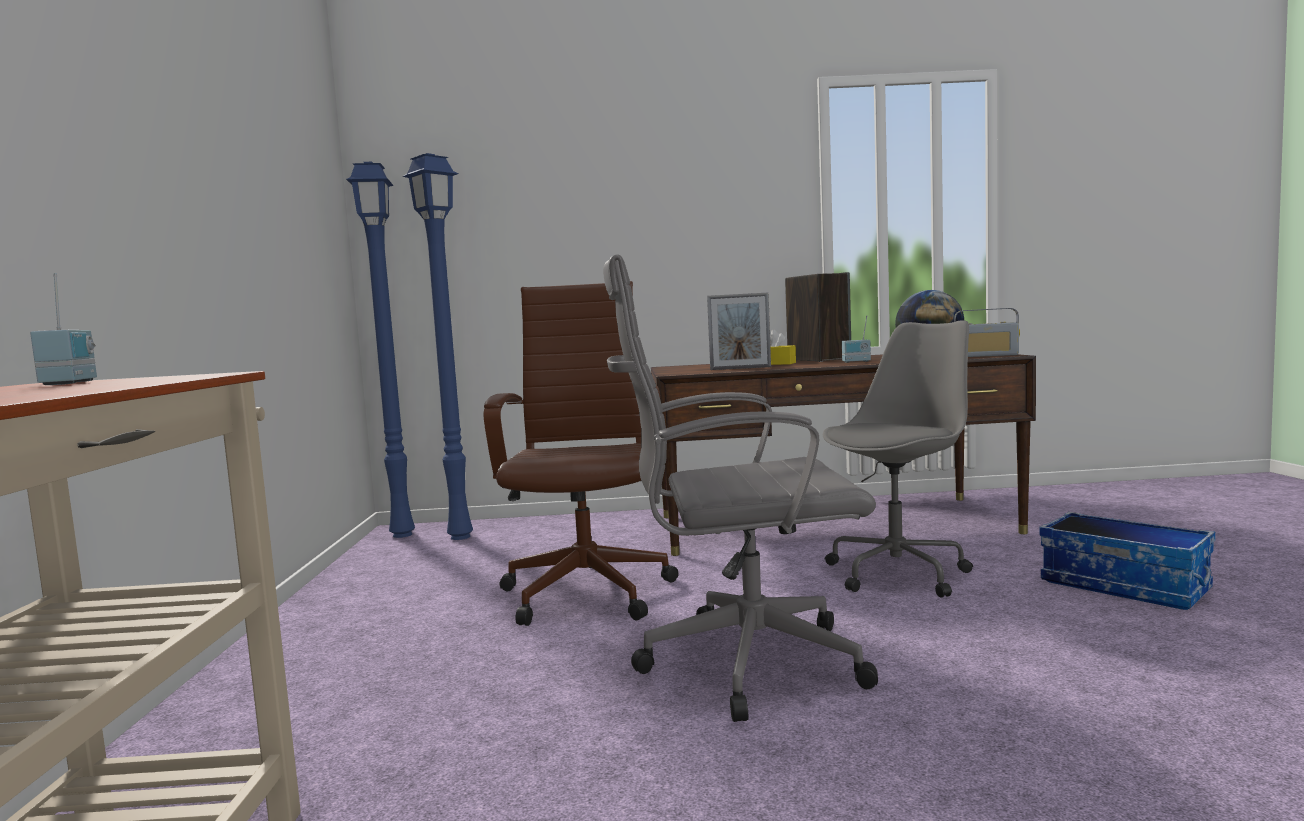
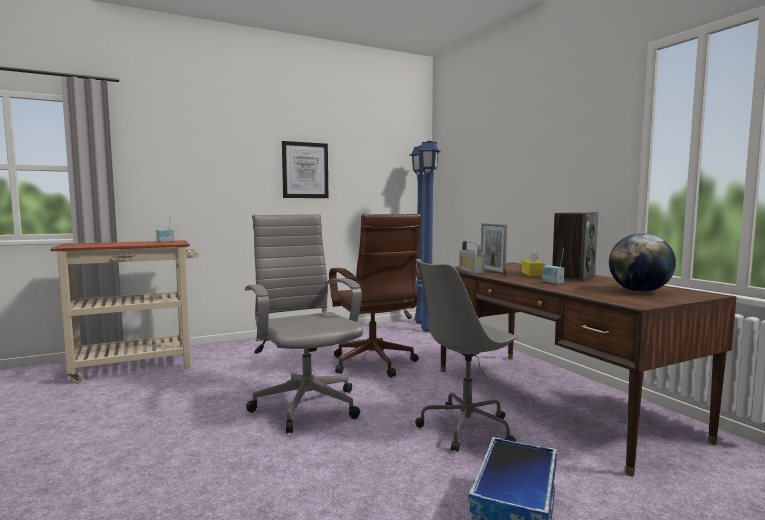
camera: 65 degrees right, 0 degrees up
(202, 177) = (305, 170): none -> picture
(588, 591) = (374, 364): brown office chair -> brown office chair turned 90 degrees clockwise
(899, 573) = (464, 429): grey office chair -> grey office chair turned 120 degrees clockwise
(986, 355) = (631, 301): radio -> radio (471, 271)

